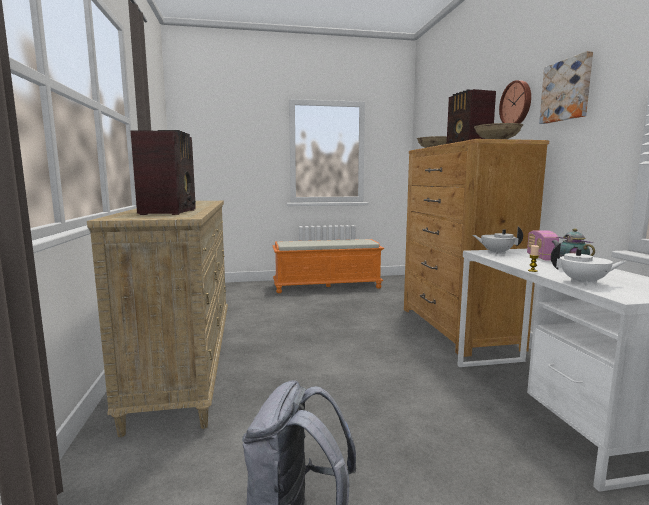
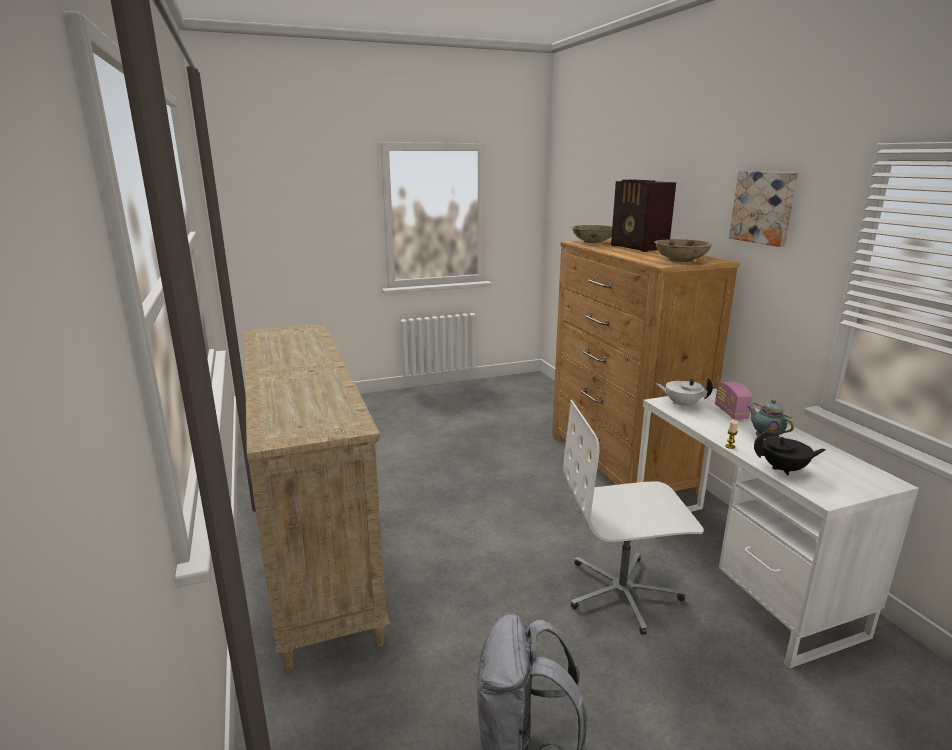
camera: 10 degrees left, 10 degrees up
(170, 212) = (313, 401): radio -> none
(327, 286) = (445, 399): orange bench -> none
(434, 412) = (622, 592): none -> white office chair
(516, 103) = (700, 200): wall clock -> none
(584, 282) = (784, 469): white teapot -> black teapot

